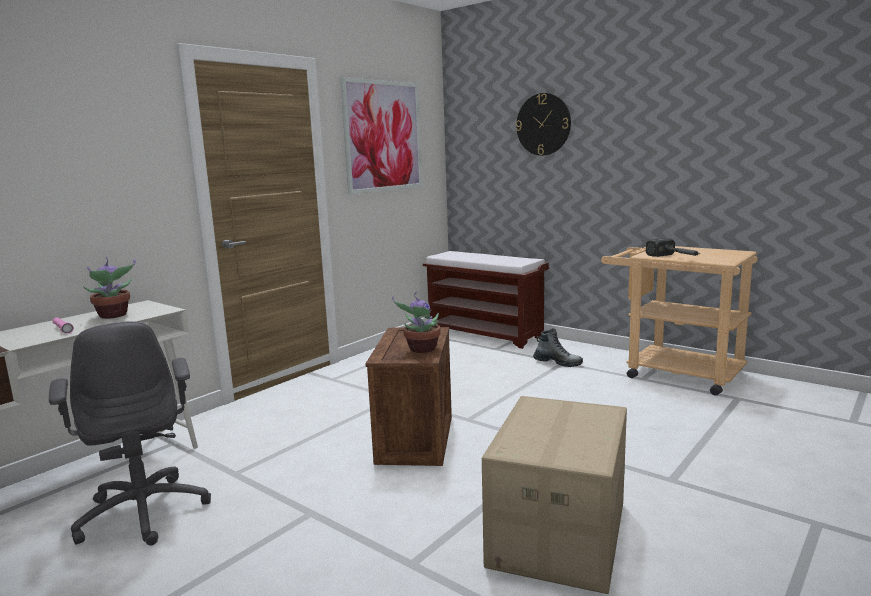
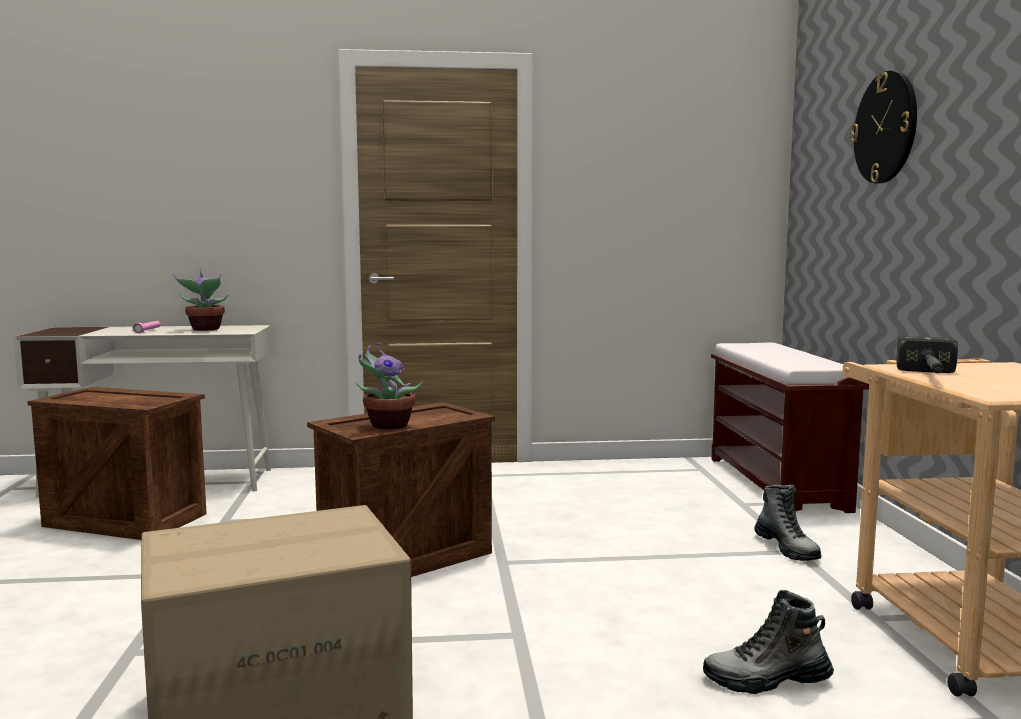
camera: 45 degrees right, 5 degrees down
(144, 512) = (123, 520): grey office chair -> crate
(383, 136) = (649, 157): picture -> none
(667, 417) = (767, 680): none -> boot

